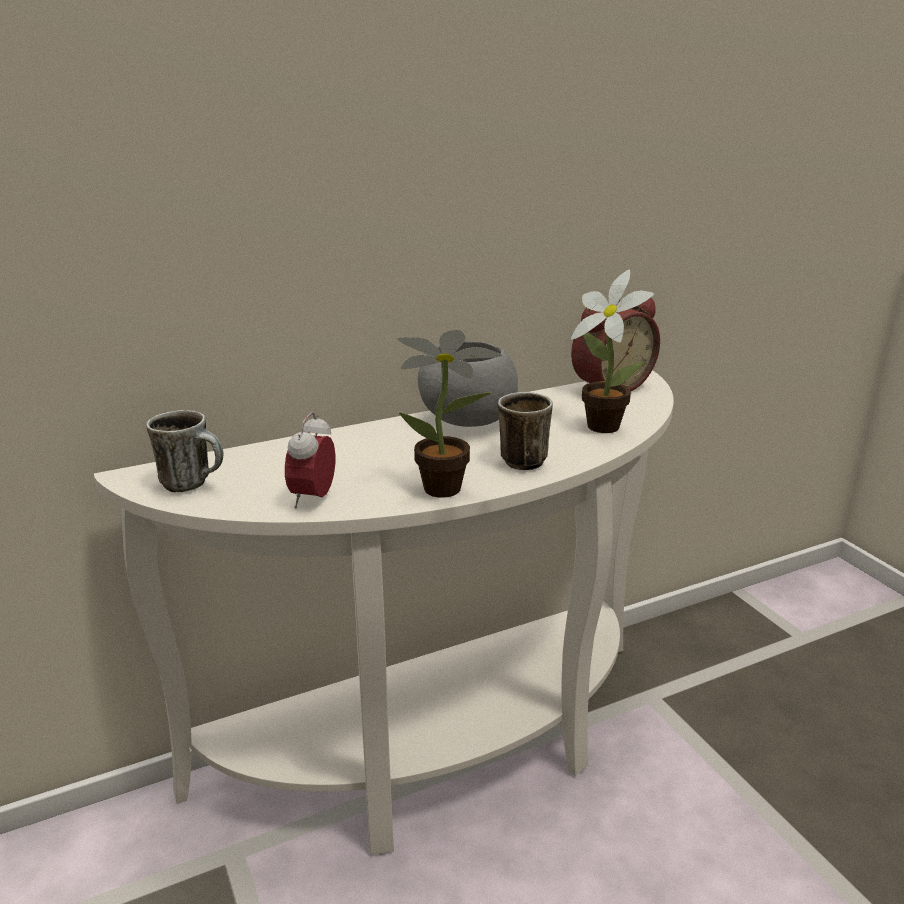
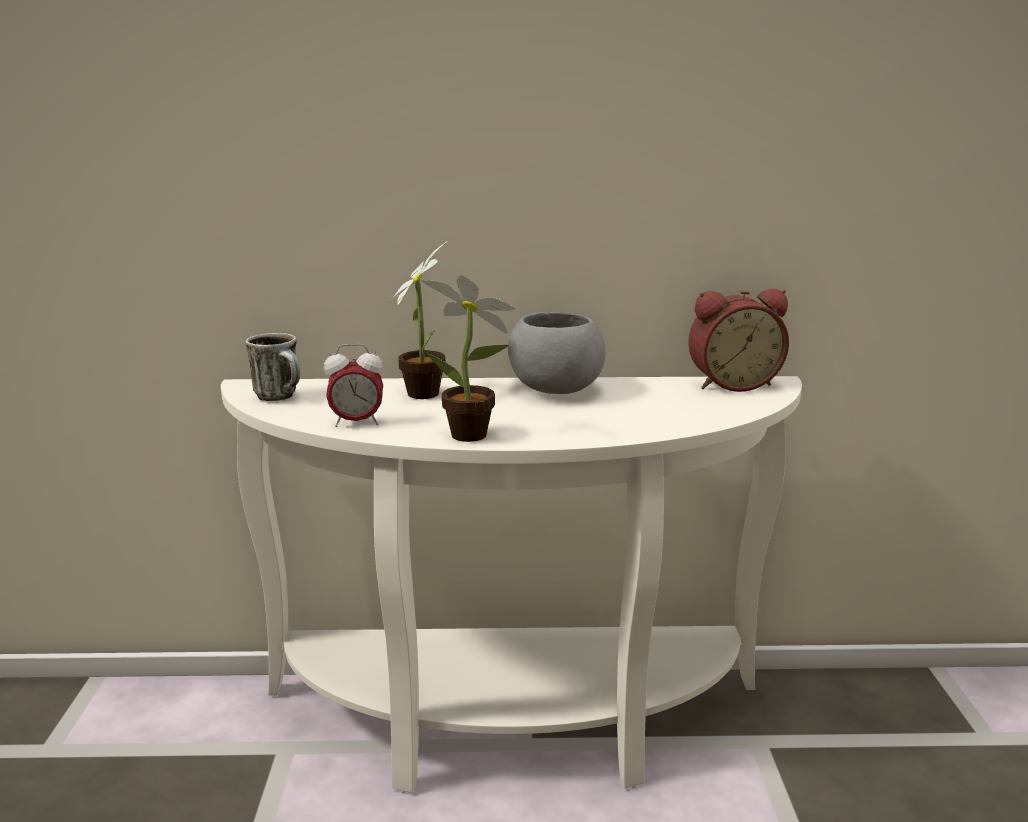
camera: 25 degrees right, 5 degrees down
(313, 498) = (357, 422): alarm clock -> alarm clock turned 135 degrees counterclockwise
(517, 459) = (564, 425): mug -> none
(600, 424) = (681, 412): potted plant -> potted plant (424, 392)

